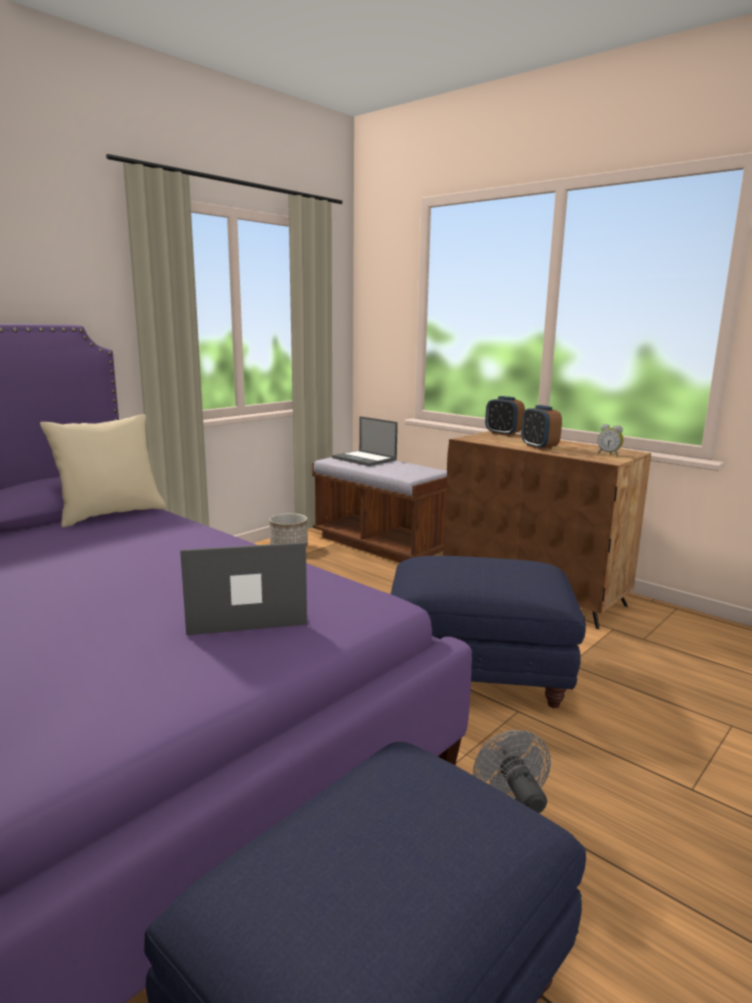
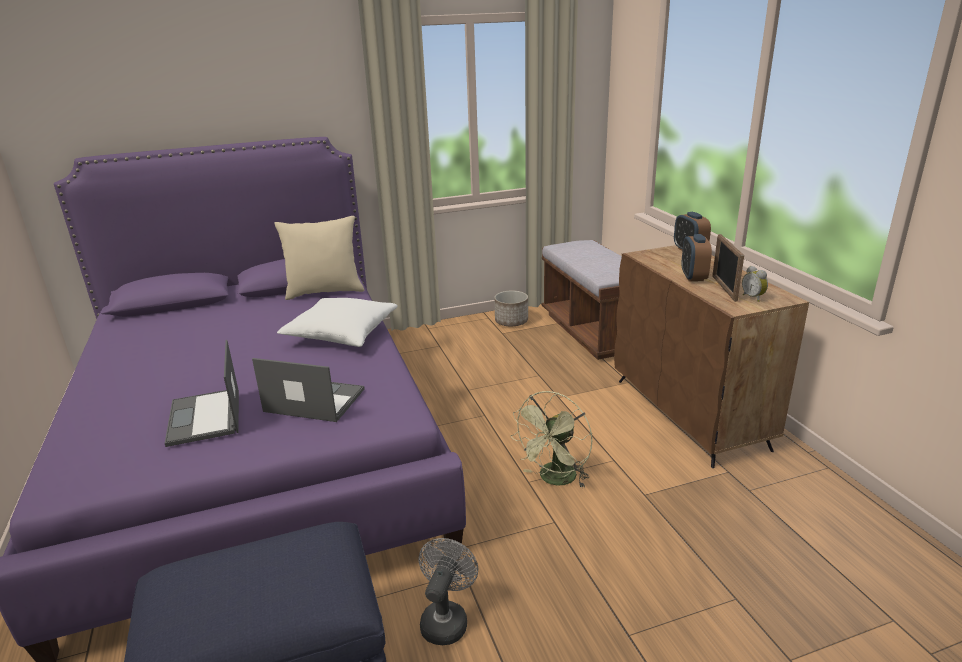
camera: 30 degrees right, 10 degrees up
(191, 547) = (341, 334): none -> white pillow
(365, 459) = (587, 250): laptop -> laptop (205, 418)
(478, 673) = (555, 480): blue ottoman -> green fan
(576, 451) = (724, 288): none -> picture frame

